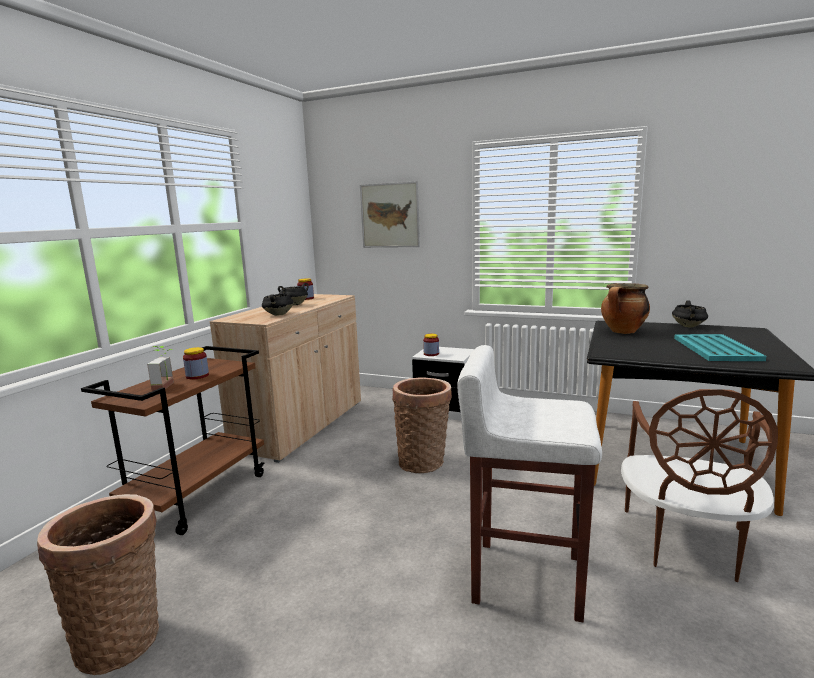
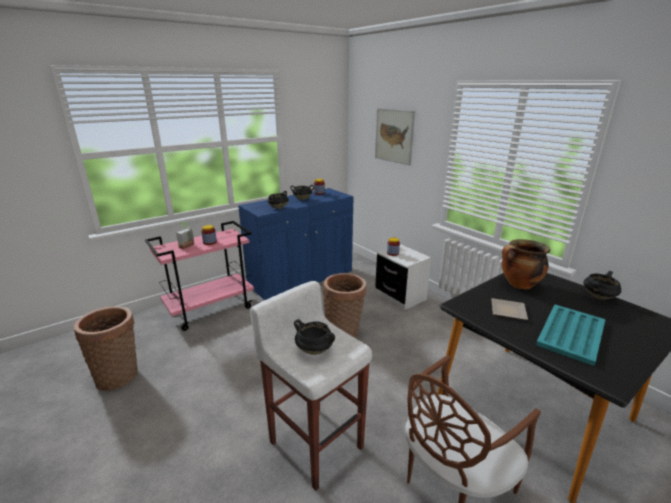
camera: 30 degrees right, 10 degrees up
(198, 495) = (211, 309): brown cart -> pink cart
(301, 425) = (301, 279): beige cabinet -> blue cabinet
(542, 418) = (315, 350): none -> black cooking pot
(648, 348) = (507, 311): none -> plate

